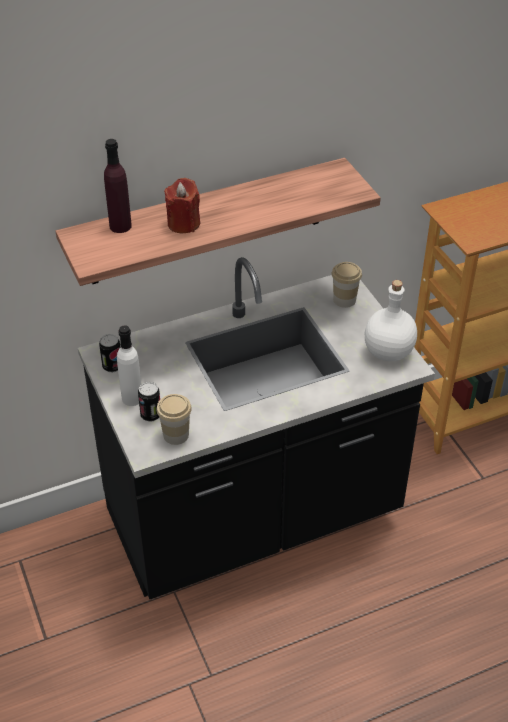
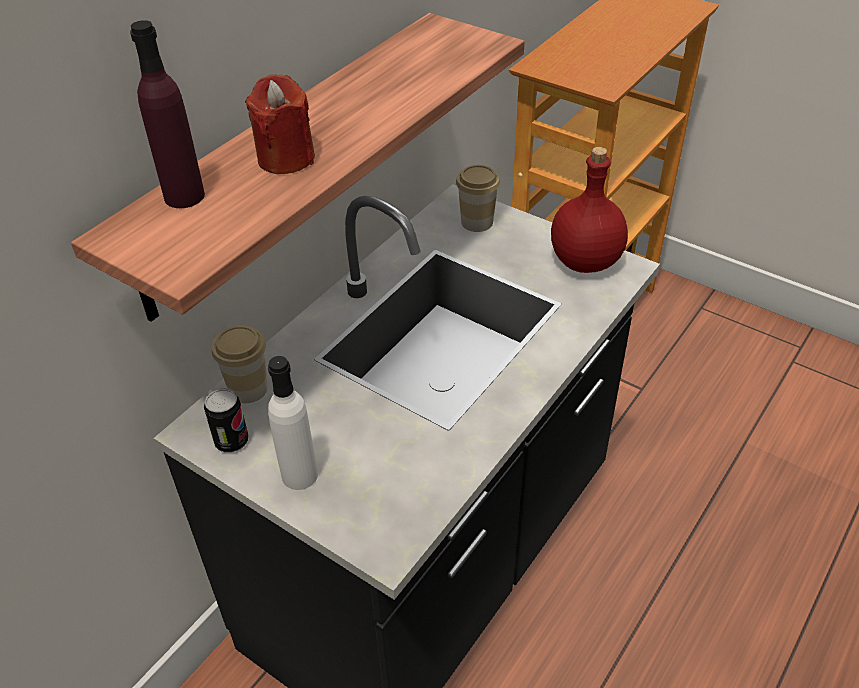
camera: 30 degrees left, 0 degrees up
(151, 415) = (348, 487): can -> none
(176, 435) = (410, 499): cup -> cup (248, 389)
(389, 351) = (585, 260): white bottle -> red bottle

